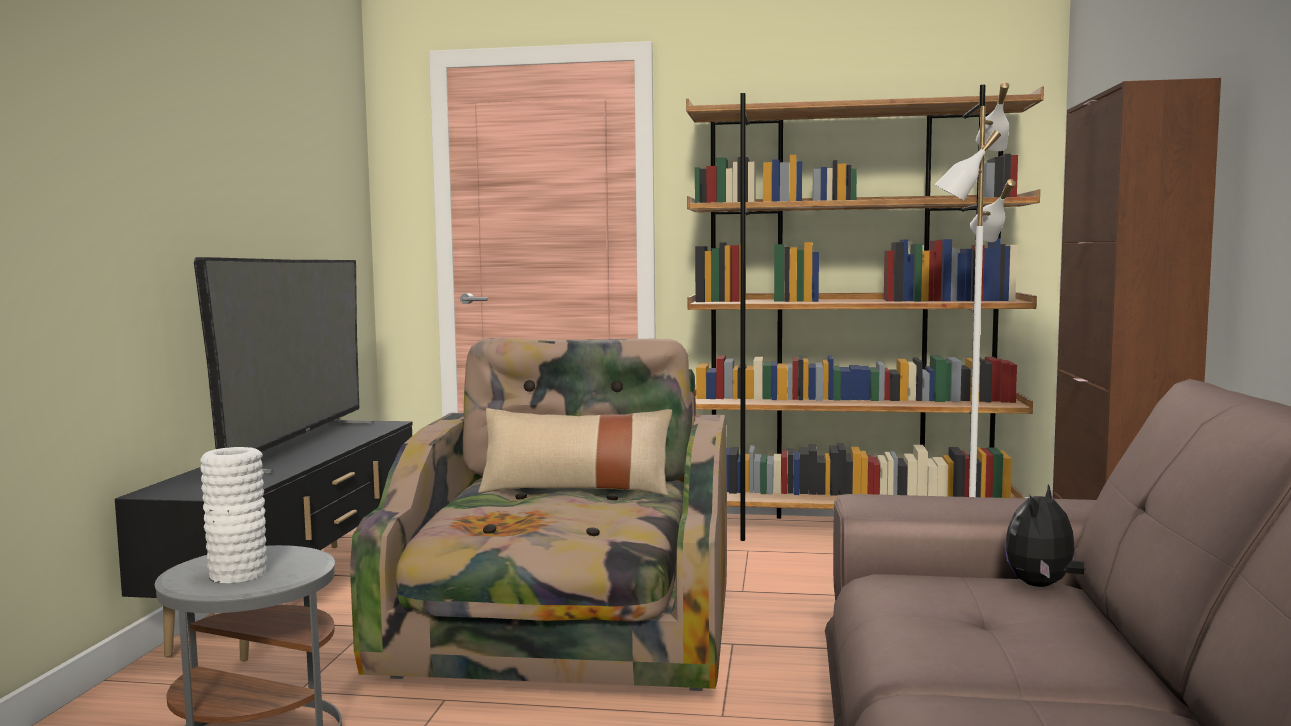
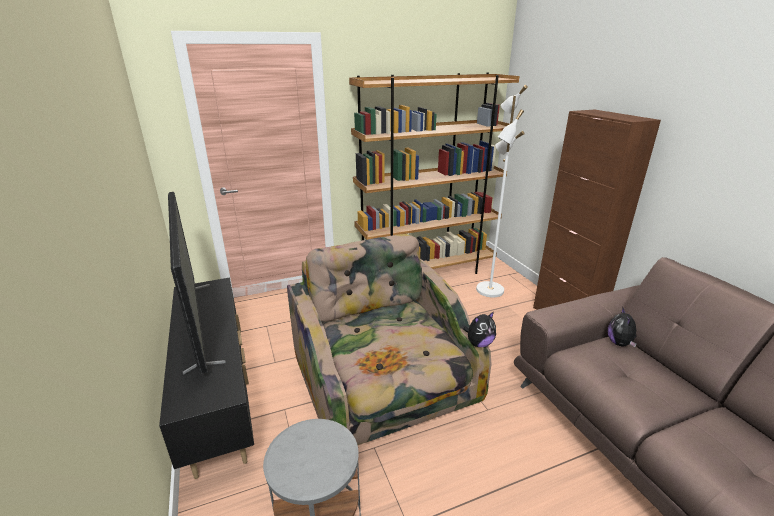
camera: 30 degrees left, 20 degrees up
(238, 574) = (315, 463): white vase -> none
(576, 489) = (379, 318): beige pillow -> none
(699, 529) = (479, 343): none -> plush toy

